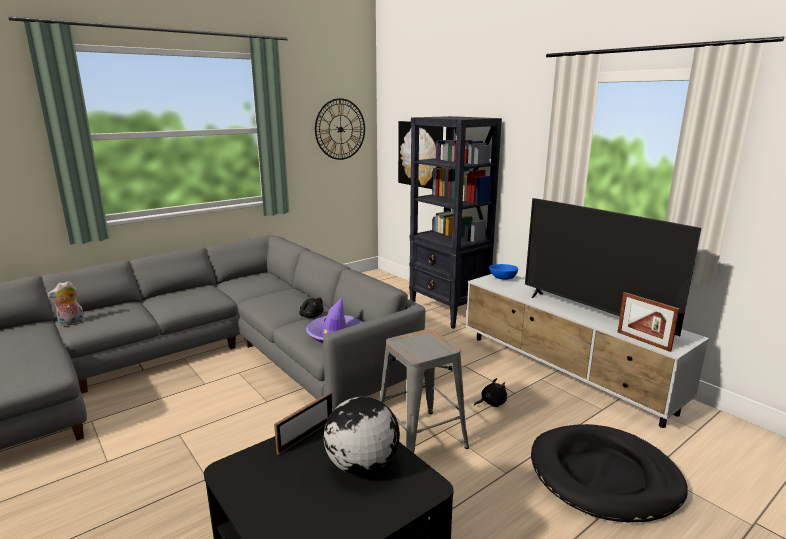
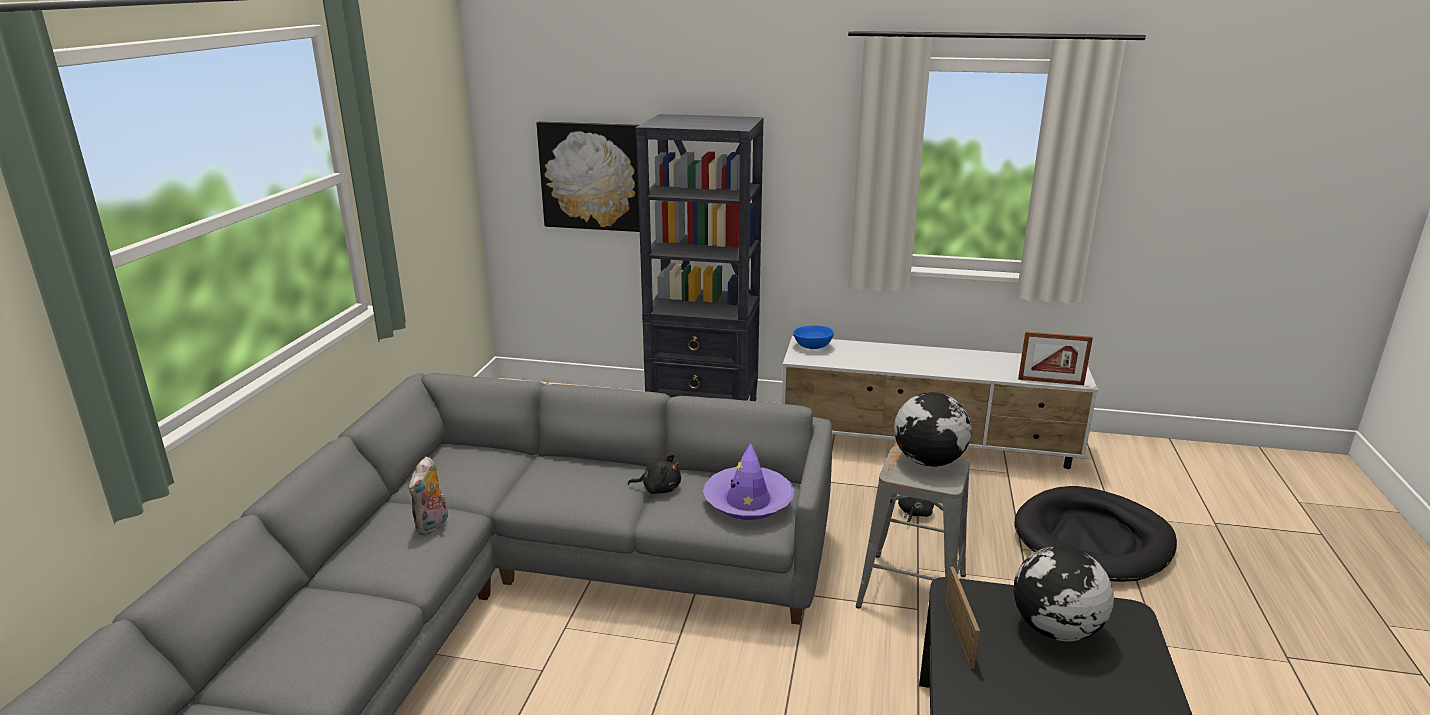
camera: 40 degrees left, 5 degrees up
(71, 323) = (269, 683): plush toy -> plush toy (433, 526)
(340, 129) = (435, 147): wall clock -> none
(432, 342) = (929, 461): none -> globe
(593, 315) = (970, 366): television -> none

